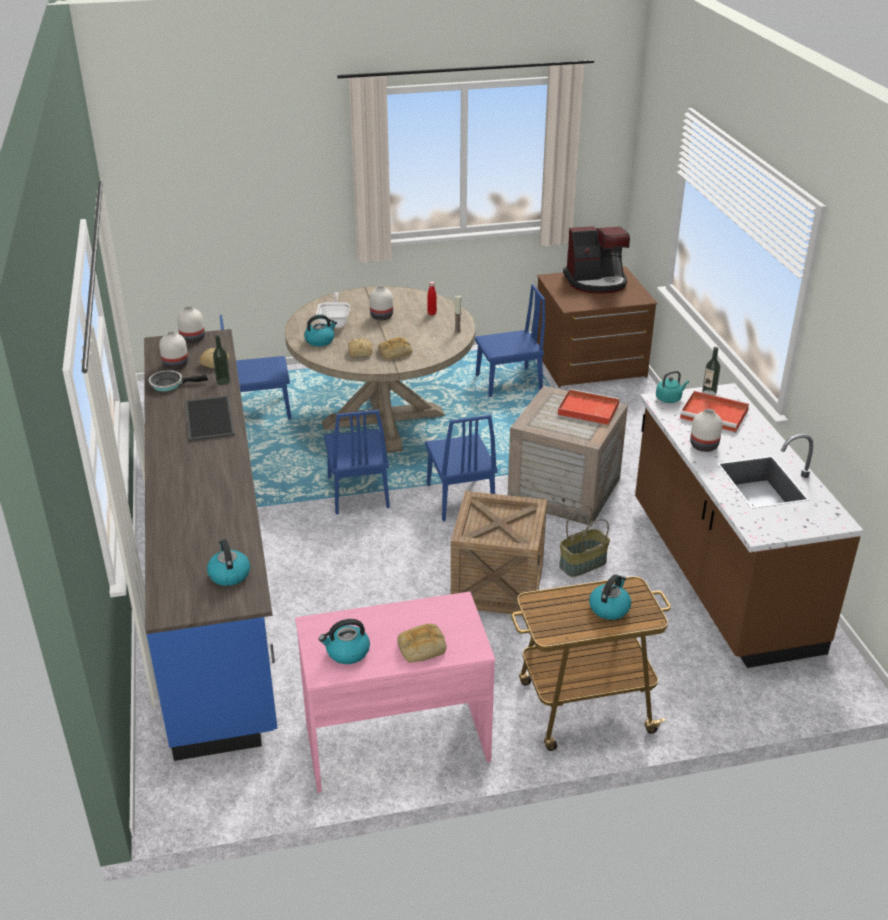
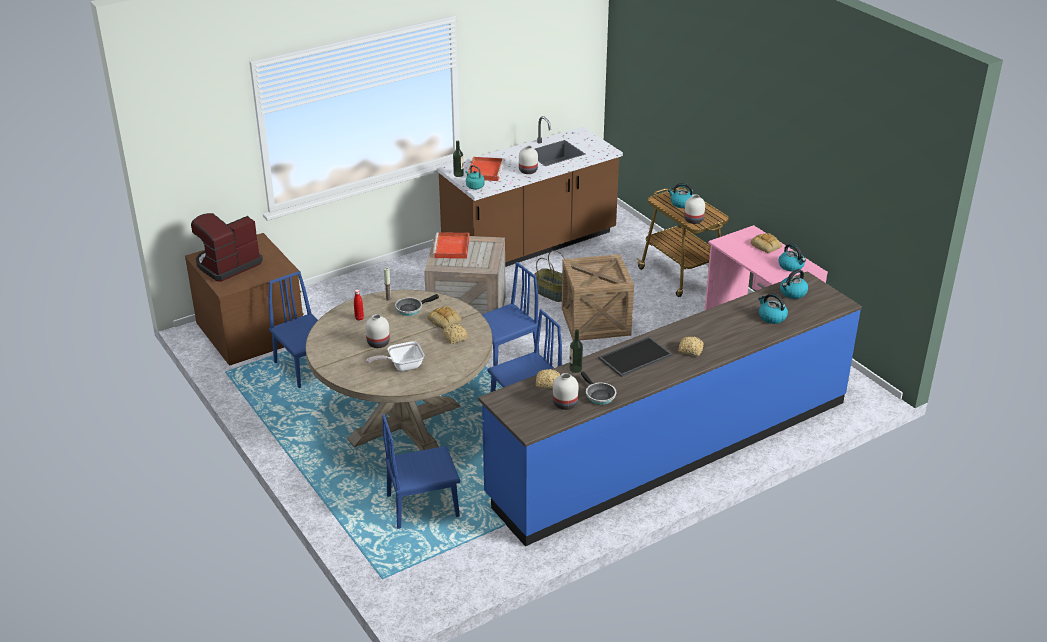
camera: 110 degrees left, 0 degrees up
(187, 455) = (689, 350): none -> bread
(192, 339) = (512, 412): white vase -> white vase (694, 220)
(260, 410) = (423, 506): blue chair -> blue chair turned 105 degrees clockwise
(320, 340) = (443, 364): kettle -> kettle (771, 317)
(430, 339) = (411, 308): none -> frying pan
(596, 282) = (227, 264): coffee machine -> coffee machine turned 105 degrees counterclockwise

